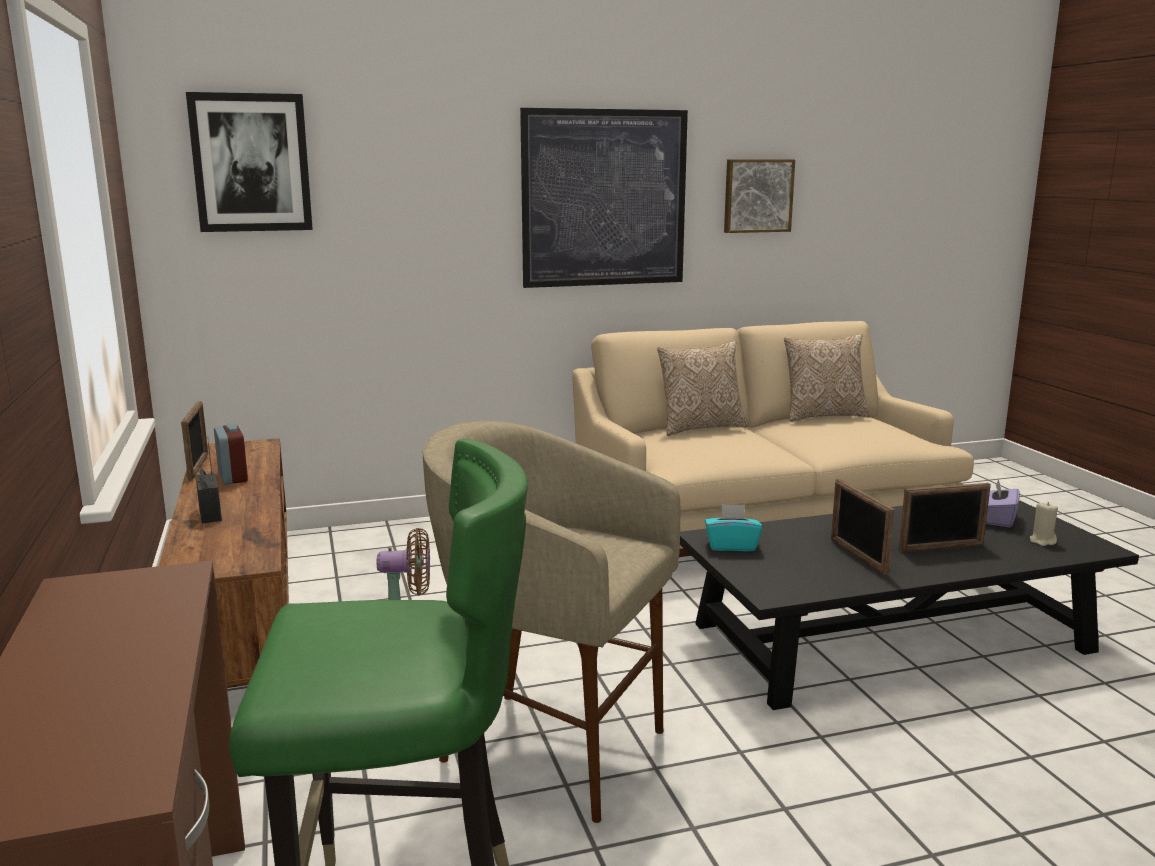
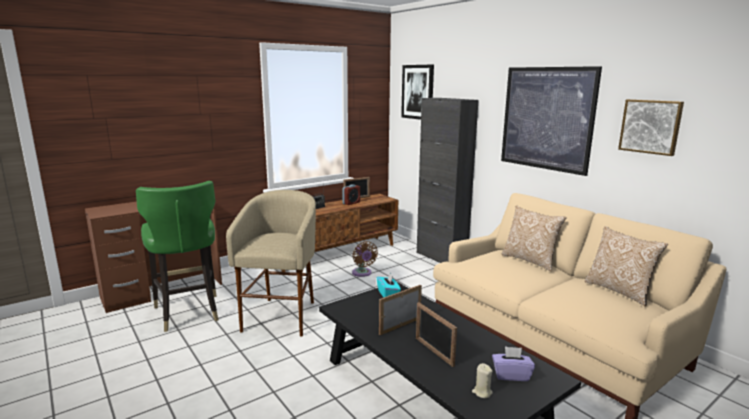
camera: 70 degrees right, 0 degrees up
(415, 528) = (441, 258): none -> black cabinet

